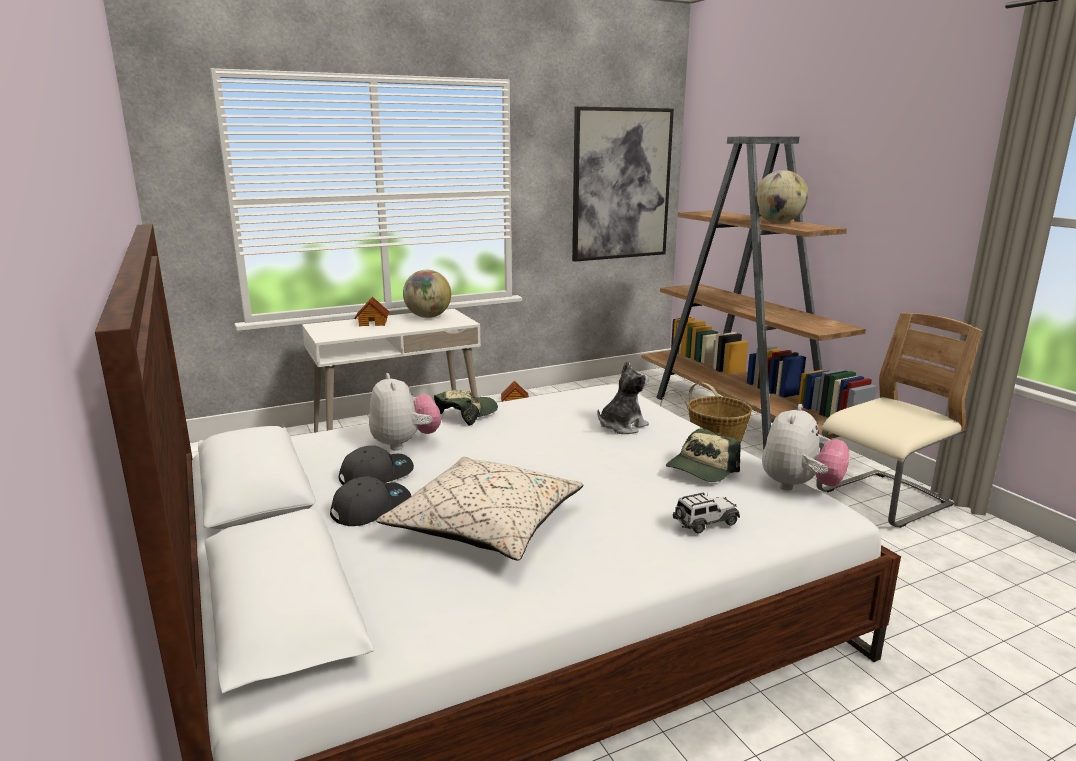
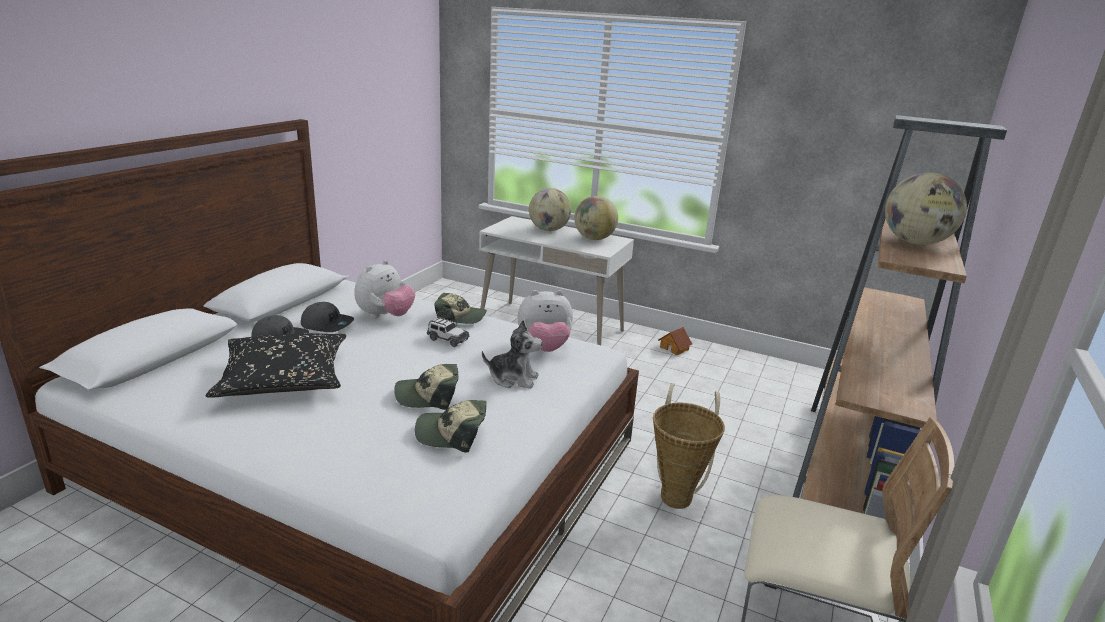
camera: 50 degrees right, 5 degrees up
(373, 323) = (549, 230): toy house -> globe
(487, 525) = (284, 380): beige pillow -> black pillow
(618, 463) = (428, 395): none -> cap
(621, 184) = (875, 153): picture -> none
(705, 522) = (349, 459): toy car -> toy car (447, 339)
(799, 486) = (477, 494): plush toy -> plush toy (544, 347)

